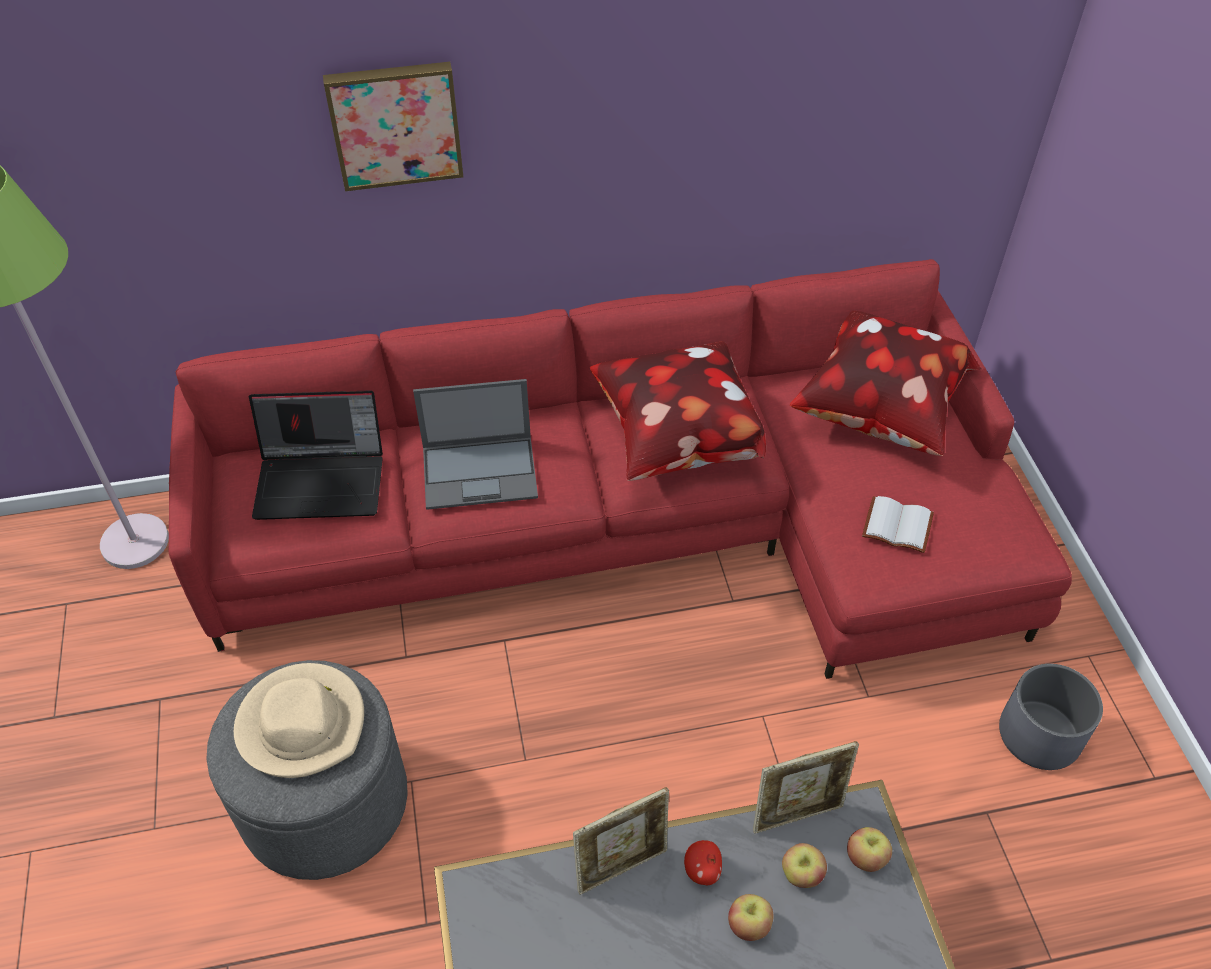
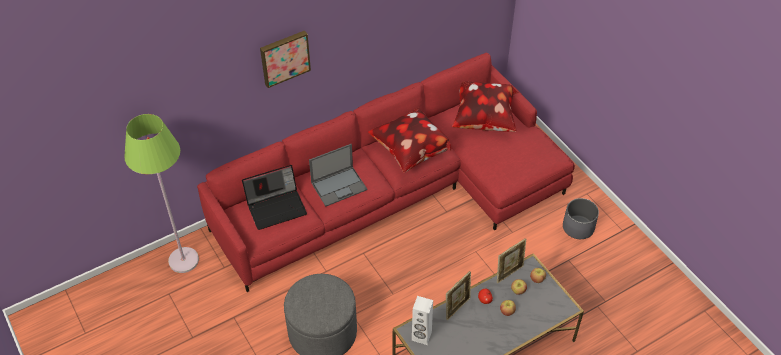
camera: 20 degrees left, 0 degrees up
(302, 723) = (319, 297): beige hat -> none
(494, 918) = (421, 336): none -> white speaker
(896, 527) = (506, 163): white book -> none

